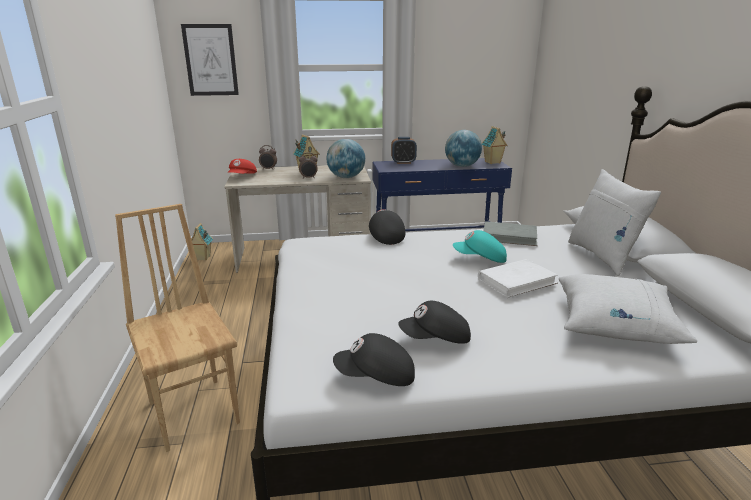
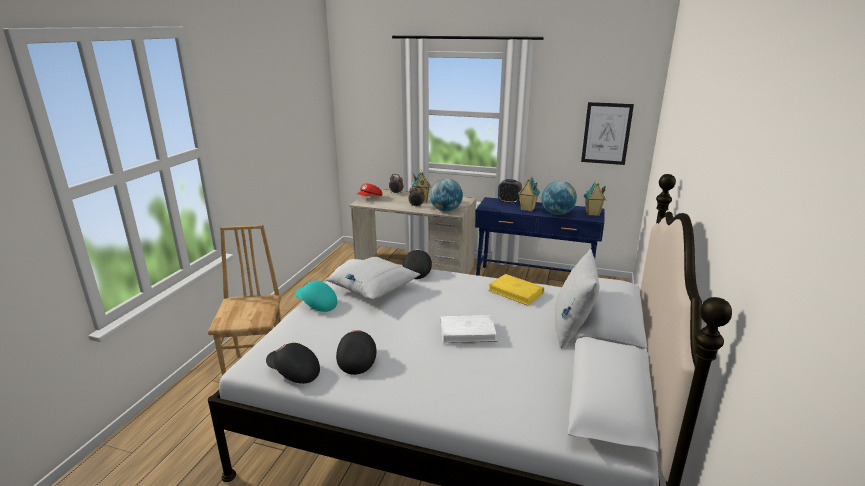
camera: 25 degrees right, 0 degrees up
(202, 258) = (341, 255): toy house -> toy house (527, 209)
(210, 60) = (365, 102): picture -> picture (606, 133)
(436, 339) = (356, 359): black cap -> black cap turned 75 degrees clockwise
(480, 259) = (464, 306): turquoise cap -> turquoise cap (316, 304)
(509, 237) = (516, 292): grey book -> yellow book
(614, 325) = (497, 386): grey pillow -> grey pillow (374, 288)

